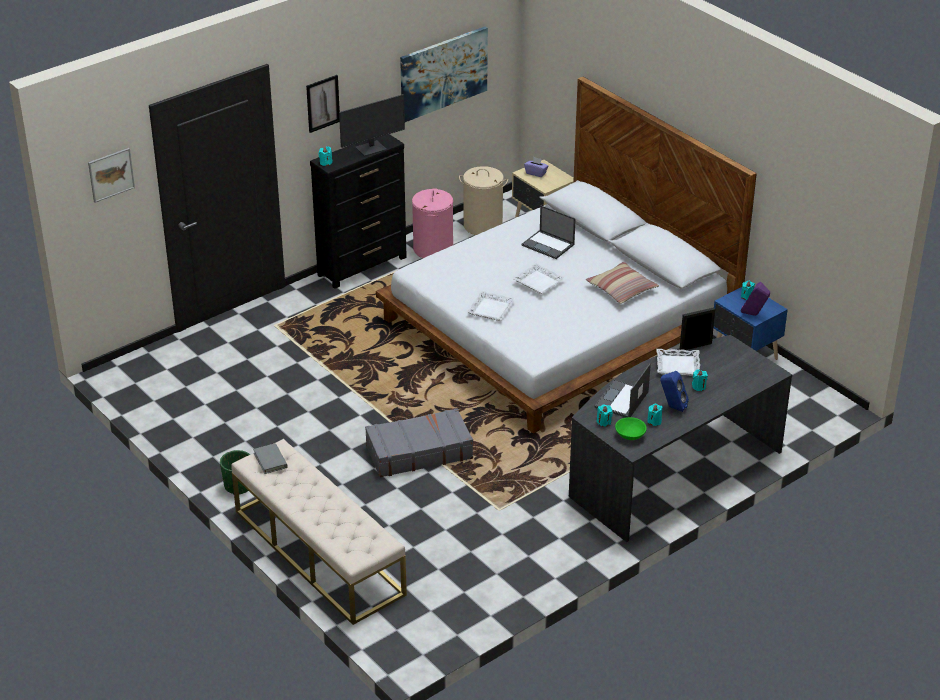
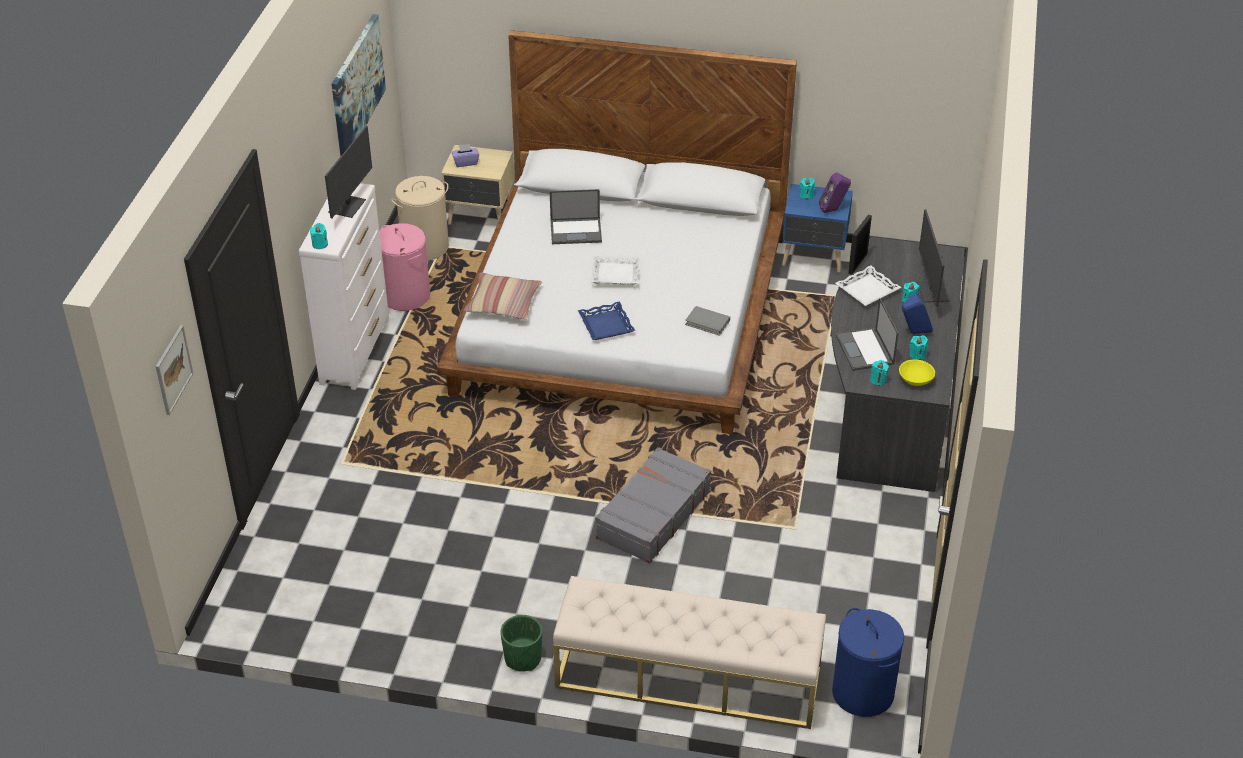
camera: 40 degrees left, 5 degrees up
(270, 460) = (592, 606): grey book -> grey book (707, 322)
(323, 103) = (294, 174): picture -> none
(363, 266) = (355, 350): black dresser -> white dresser
(412, 626) = (863, 693): none -> blue laundry basket
(490, 309) = (605, 325): white tray -> blue tray
(621, 289) = (697, 243): pillow -> pillow (503, 303)
(630, 435) = (915, 380): green bowl -> yellow bowl
(724, 389) = (932, 291): none -> monitor

